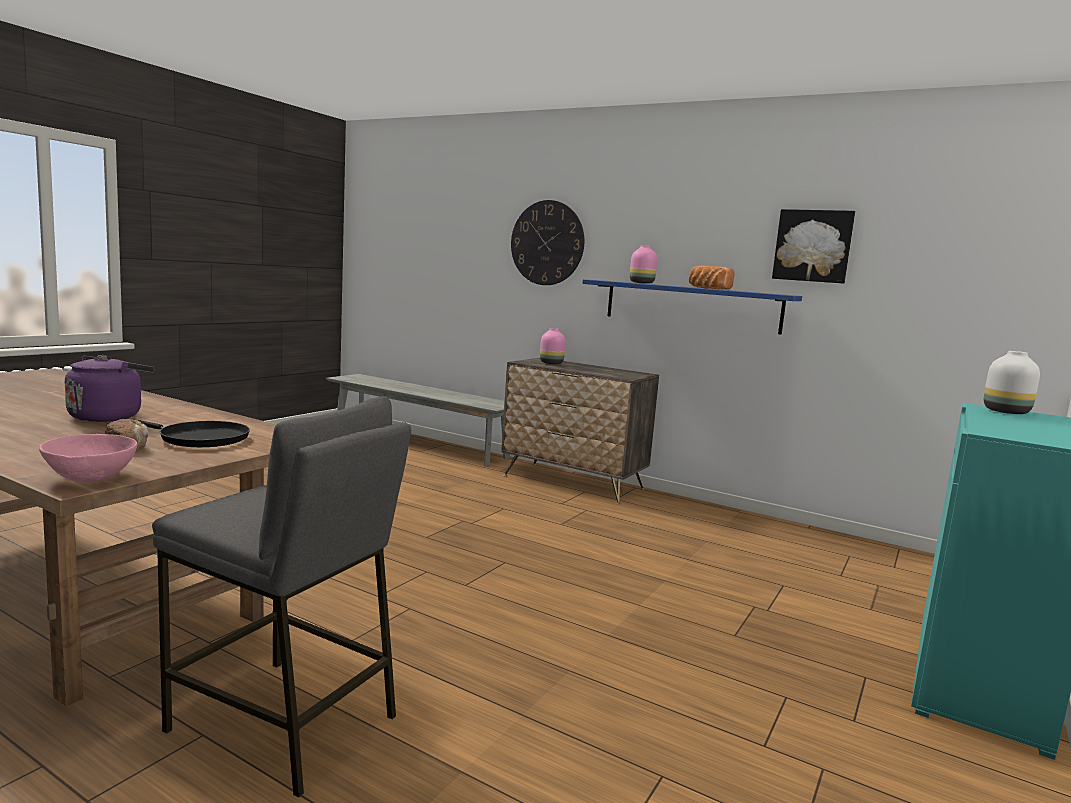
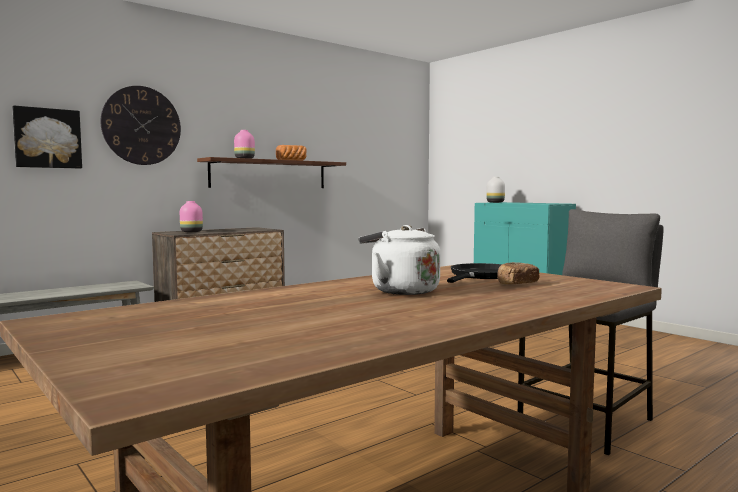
camera: 70 degrees left, 5 degrees down
(91, 477) = (608, 285): pink bowl -> none
(108, 416) = (400, 291): purple kettle -> white kettle
(691, 306) = (269, 174): blue shelf -> brown shelf
(813, 246) = (332, 132): picture -> picture (47, 138)

